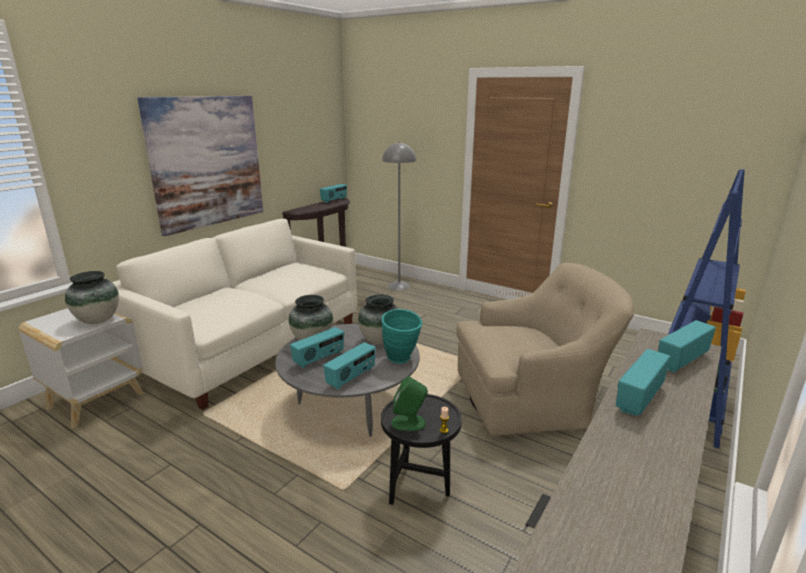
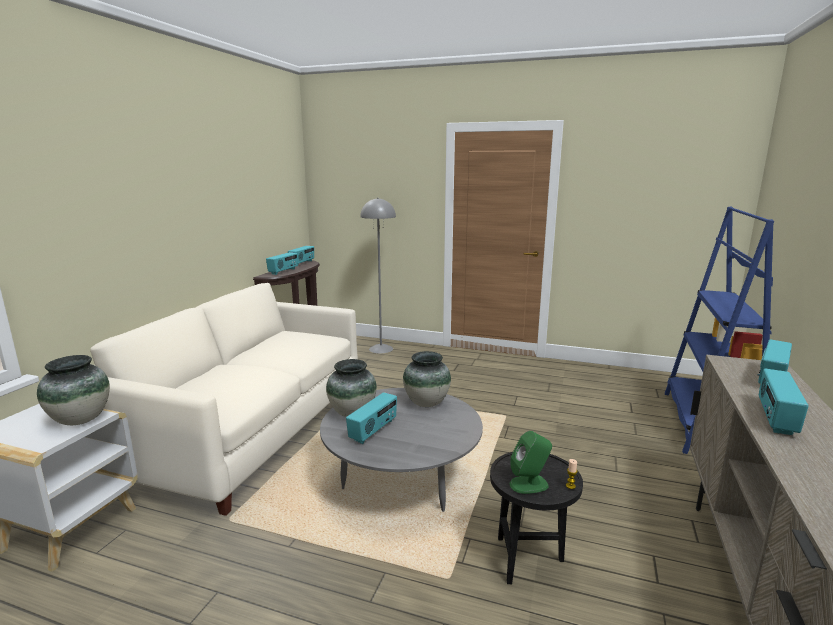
camera: 15 degrees left, 5 degrees down
(207, 162) = (177, 221): picture -> none
(351, 378) = (424, 446): radio -> radio (283, 271)
(402, 360) = (464, 420): turquoise vase -> none
(532, 398) = (578, 444): beige armchair -> none

